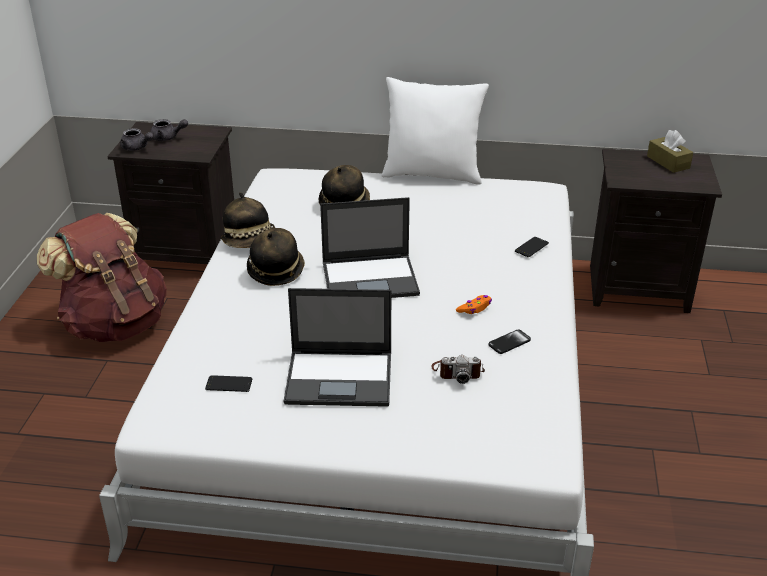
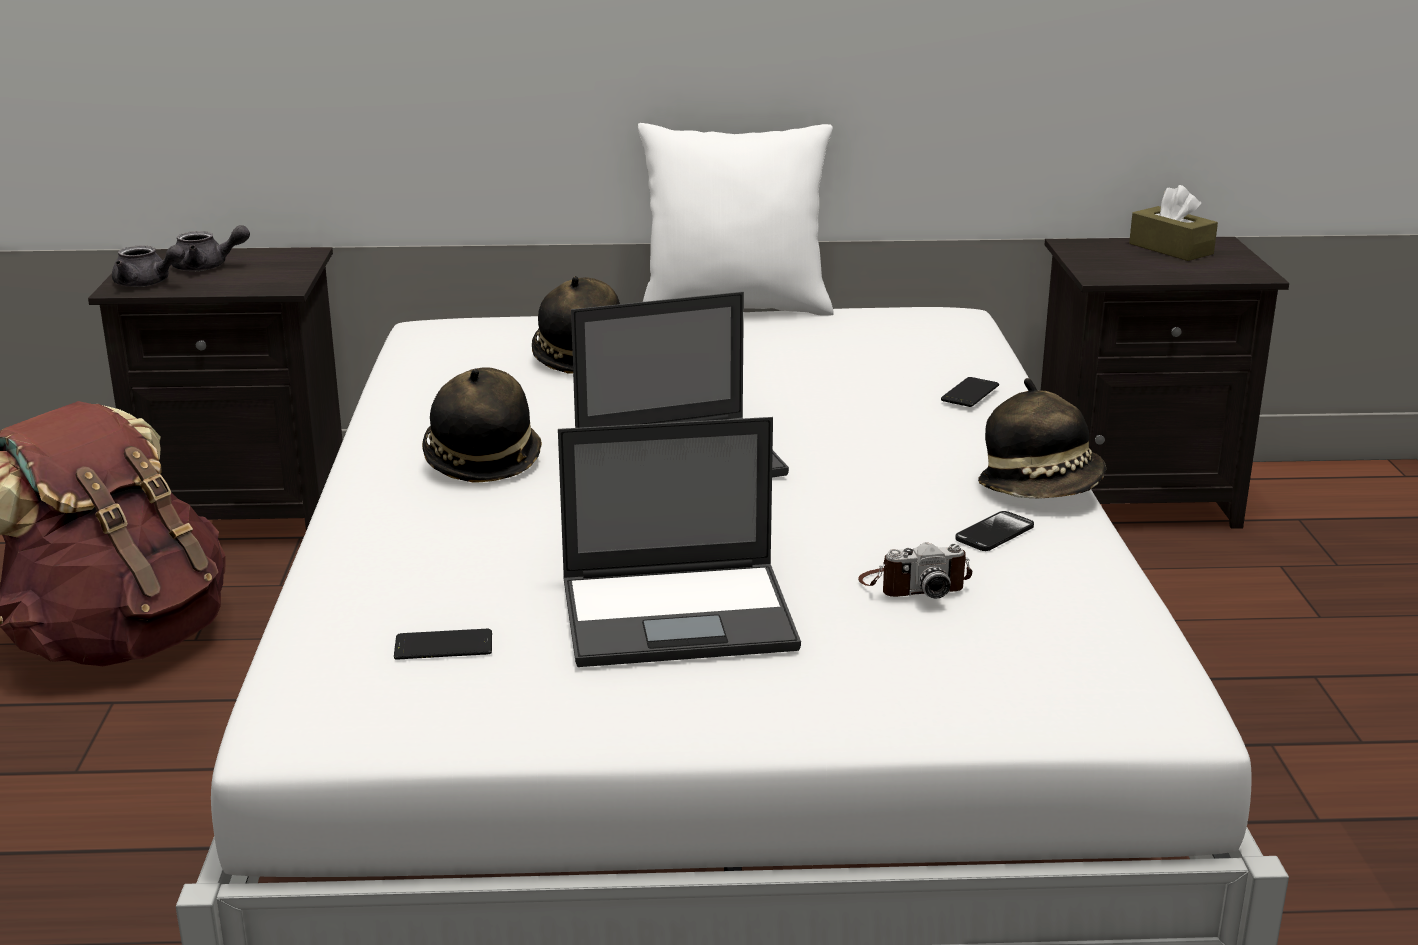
camera: 10 degrees left, 10 degrees down
(249, 241) = (411, 422): hat -> hat (1041, 489)
(475, 308) = (903, 488): orange game controller -> none

